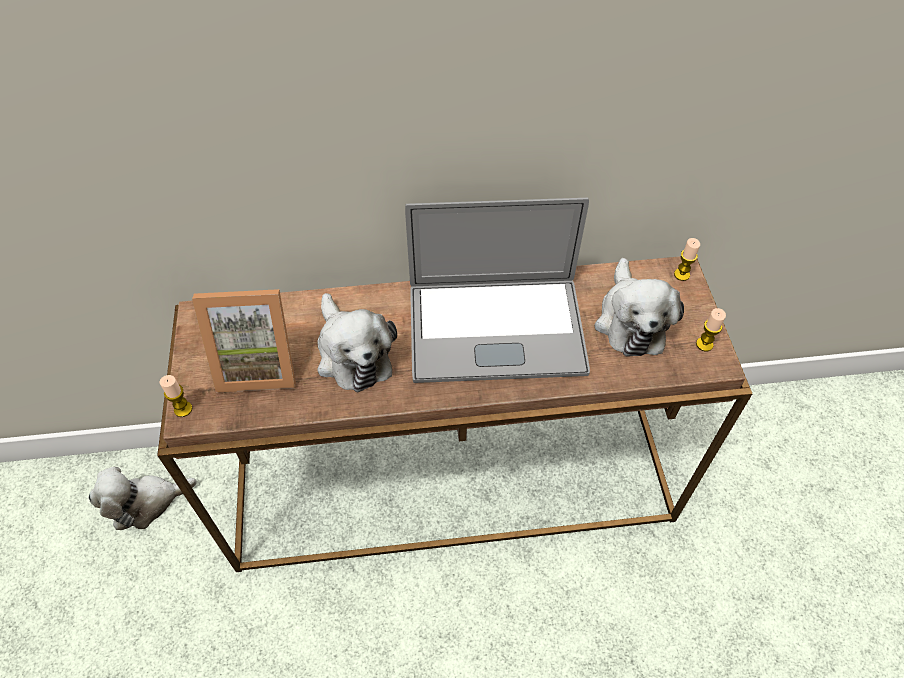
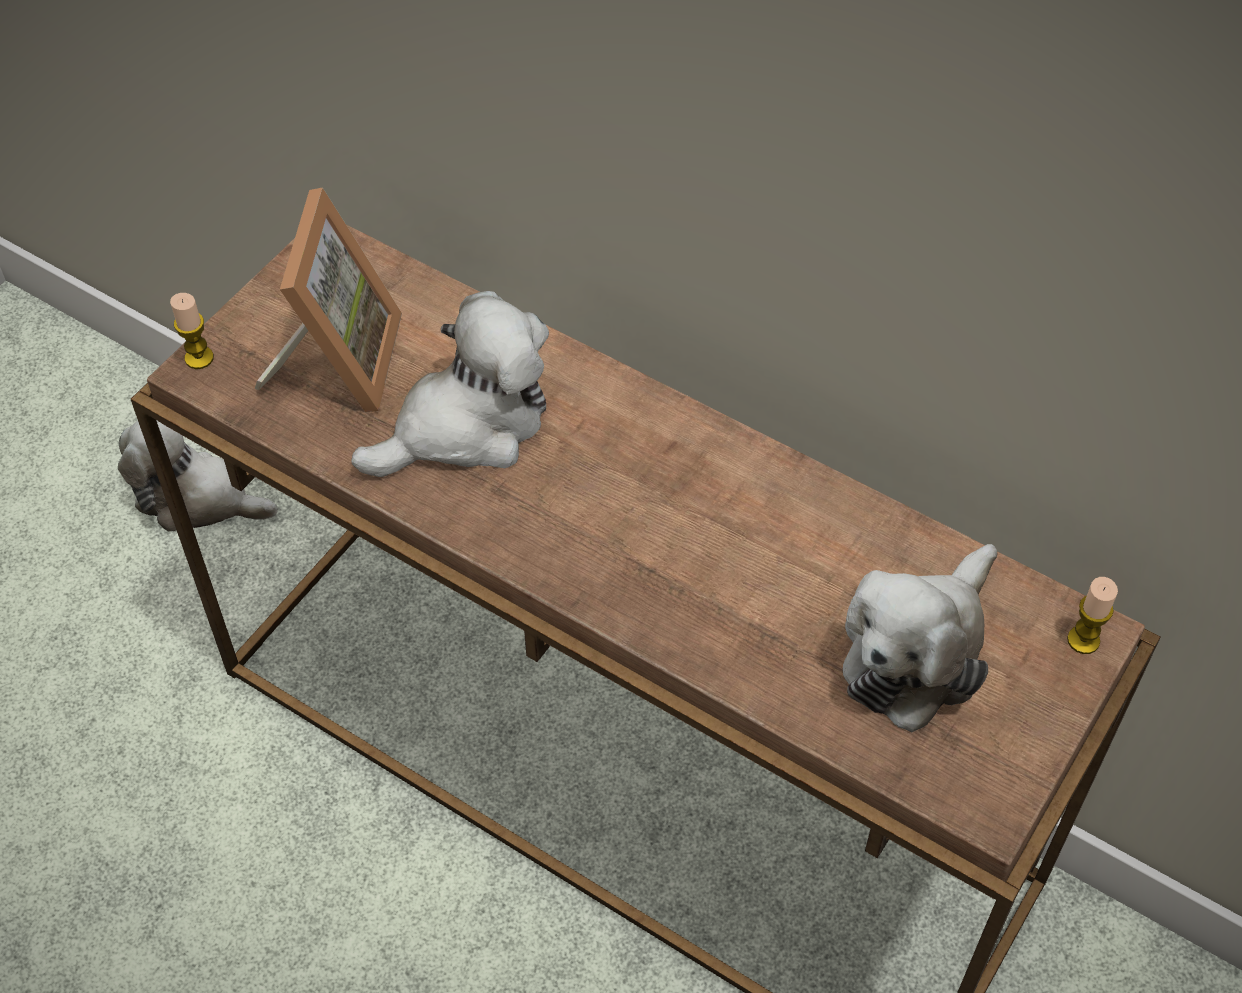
camera: 40 degrees right, 0 degrees up
(258, 364) = (337, 360): picture frame -> picture frame turned 120 degrees counterclockwise
(352, 353) = (466, 426): plush toy -> plush toy turned 135 degrees counterclockwise
(496, 329) = (696, 525): laptop -> none
(704, 344) = (997, 768): candle -> none

